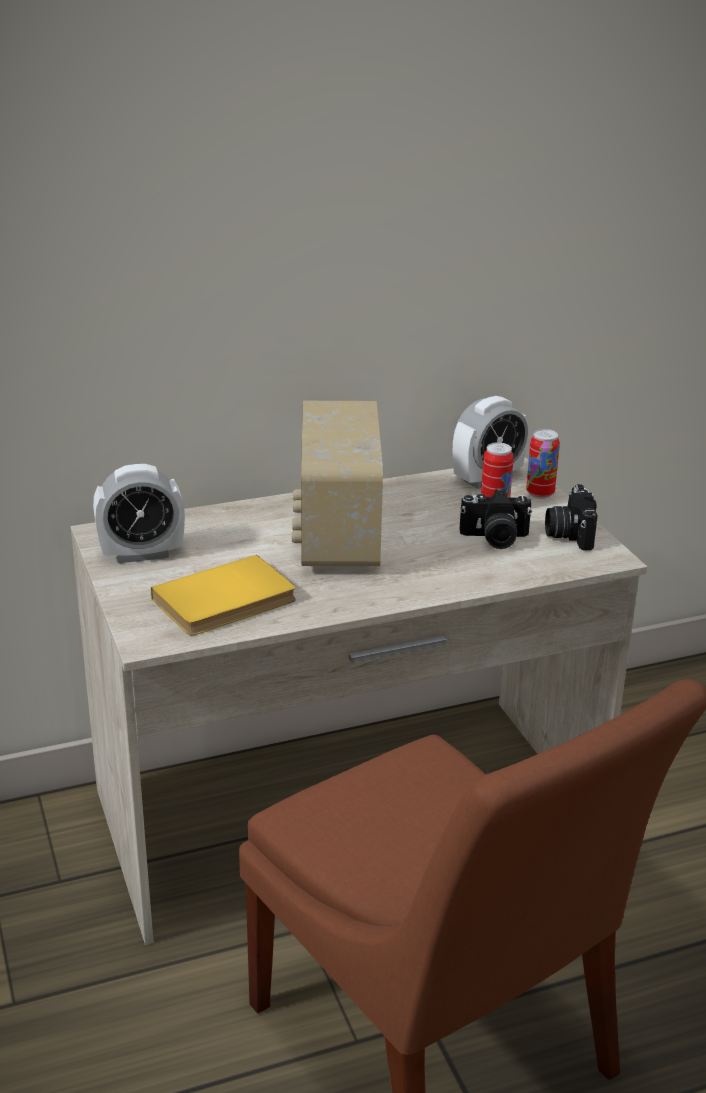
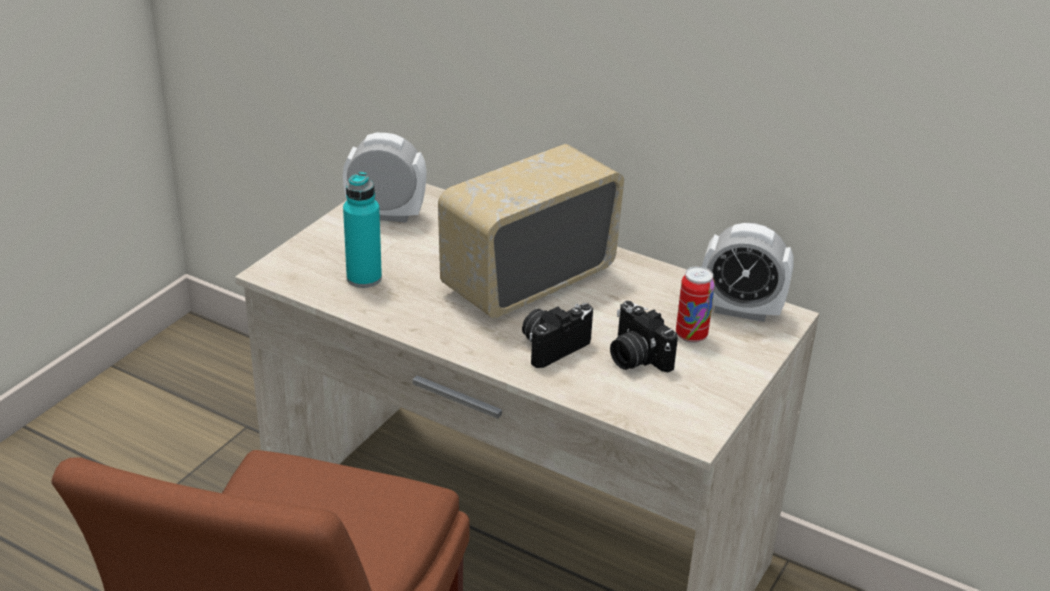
camera: 50 degrees right, 5 degrees up
(142, 554) = (386, 214): alarm clock -> alarm clock turned 150 degrees clockwise
(227, 602) = (364, 278): yellow book -> turquoise bottle
(540, 493) = (757, 348): can -> none
(568, 534) = (703, 394): camera -> camera (552, 346)

